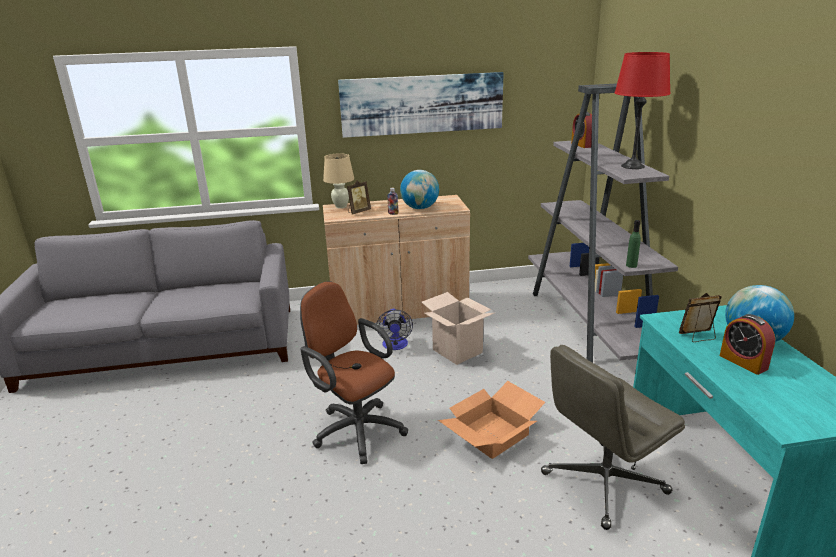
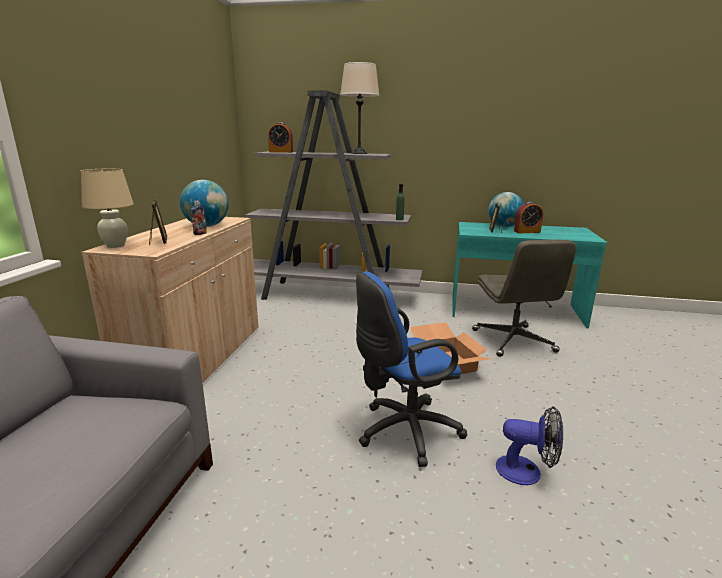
camera: 70 degrees left, 5 degrees down
(355, 429) = (403, 432): brown office chair -> blue office chair
(395, 346) = (268, 377): fan -> fan (526, 471)
(422, 104) = (140, 111): picture -> none
(457, 351) = (313, 349): cardboard box -> none
(632, 166) = (359, 153): red table lamp -> beige table lamp

